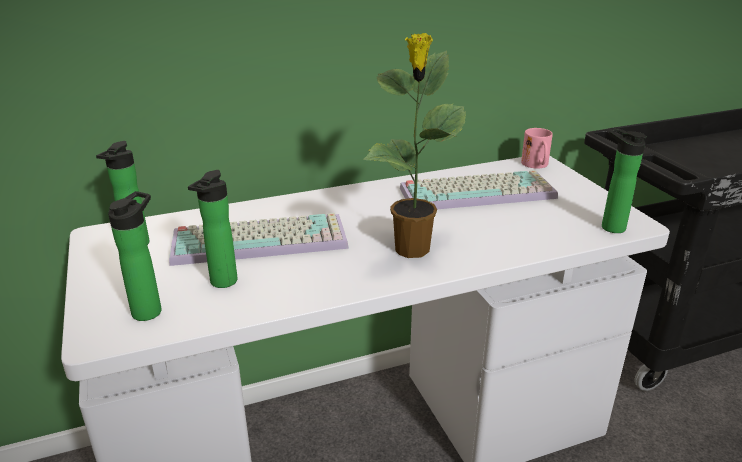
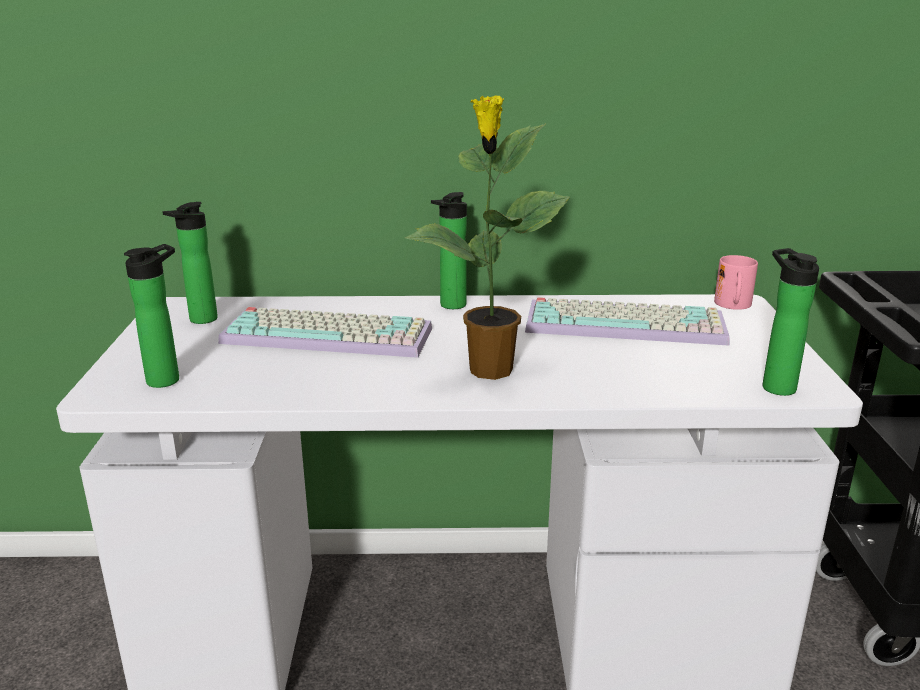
camera: 20 degrees right, 5 degrees down
(221, 283) = (255, 368): bottle -> bottle (450, 306)

